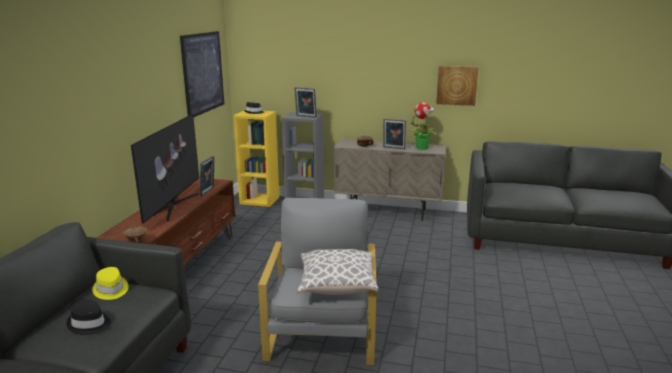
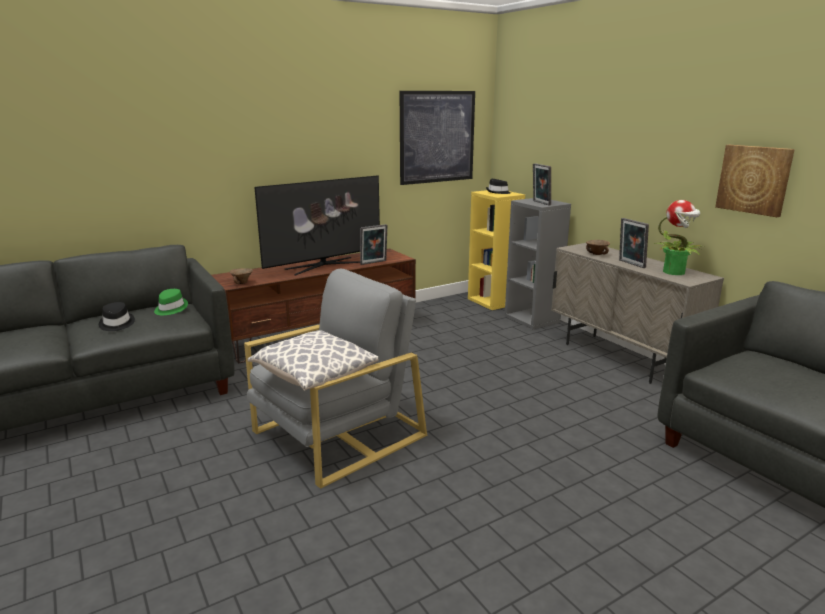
camera: 45 degrees right, 0 degrees up
(110, 290) = (170, 309): yellow hat -> green hat

